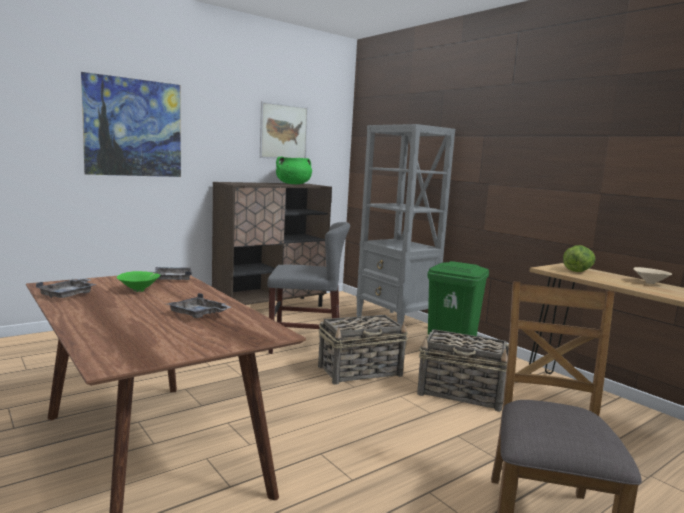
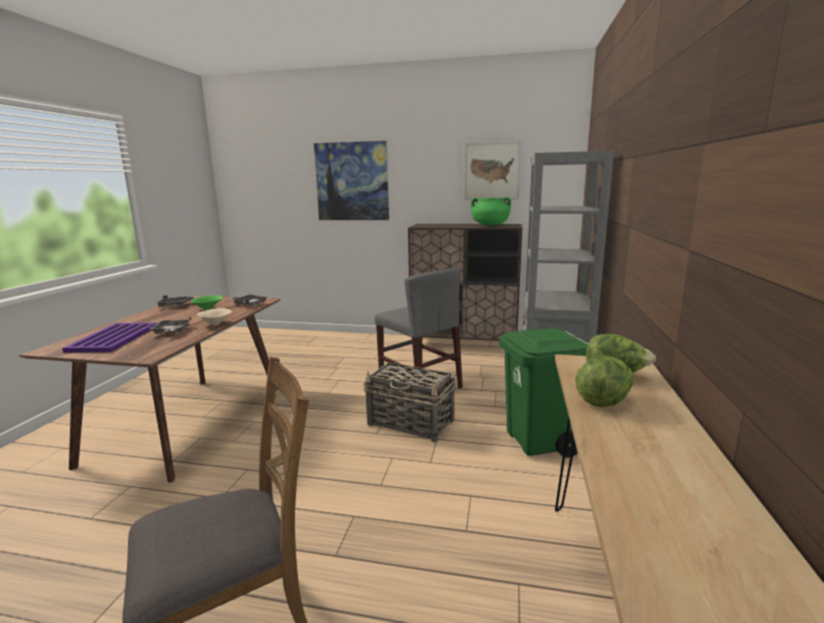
camera: 50 degrees right, 5 degrees up
(150, 334) = (114, 338): none -> purple tray
(462, 393) = (451, 484): basket -> none
(608, 280) = (603, 400): none -> lettuce
(649, 283) = (672, 427): beige bowl -> beige bowl (215, 324)

